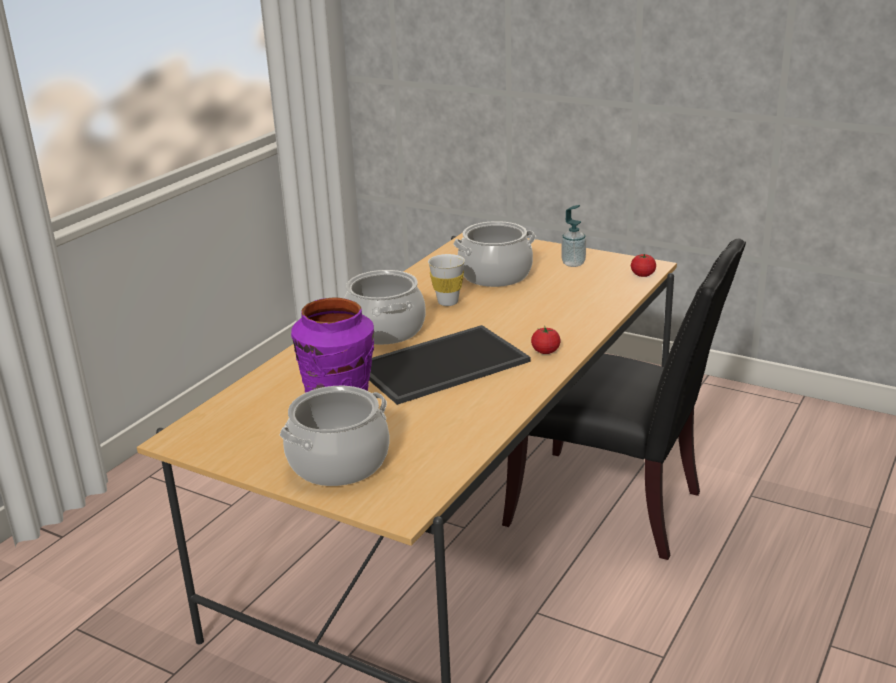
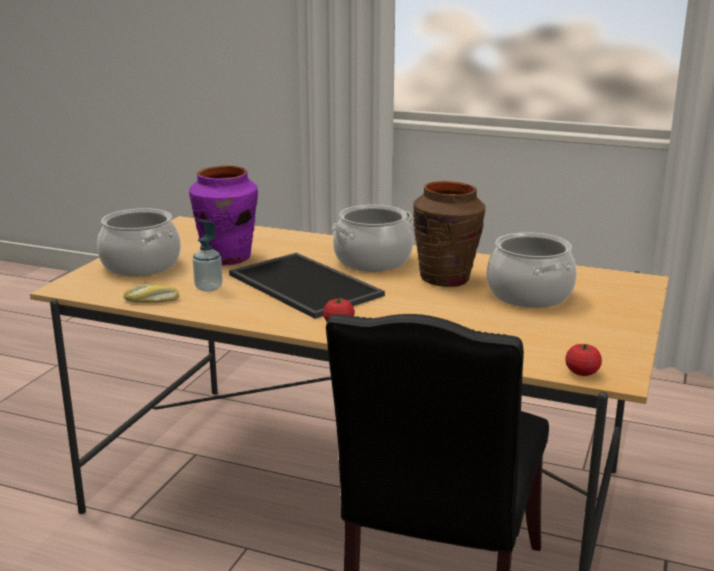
camera: 80 degrees right, 5 degrees down
(448, 302) = (445, 279): white cup -> brown vase
(462, 448) = (151, 300): none -> bread
(573, 263) = (593, 331): soap dispenser -> soap dispenser (208, 288)

